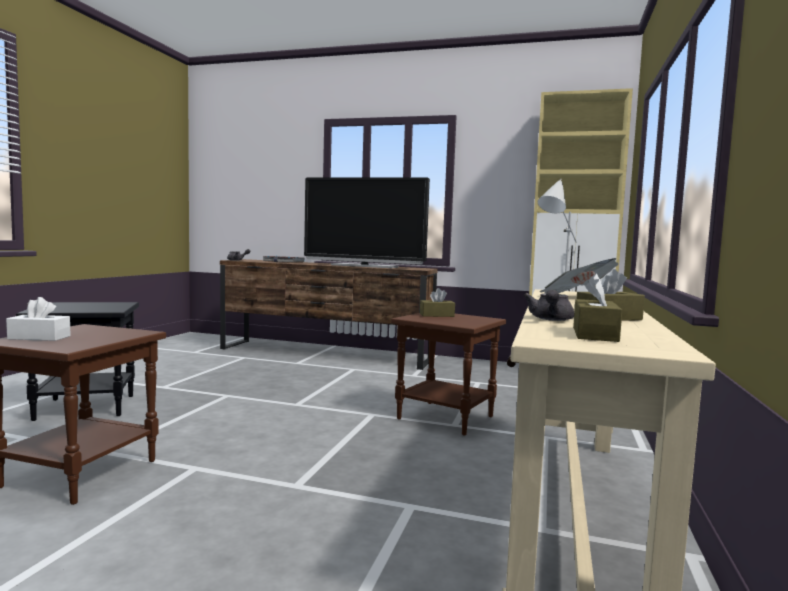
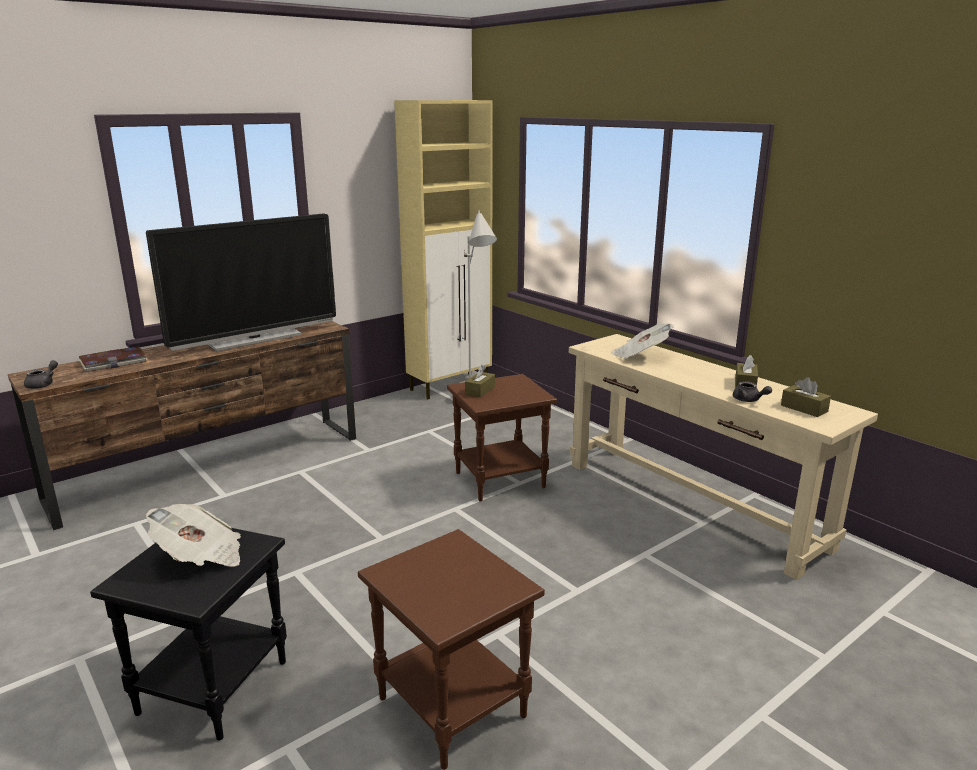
camera: 55 degrees left, 15 degrees up
(39, 337) = (441, 601): white tissue box -> none
(90, 306) = (200, 556): none -> newspaper

